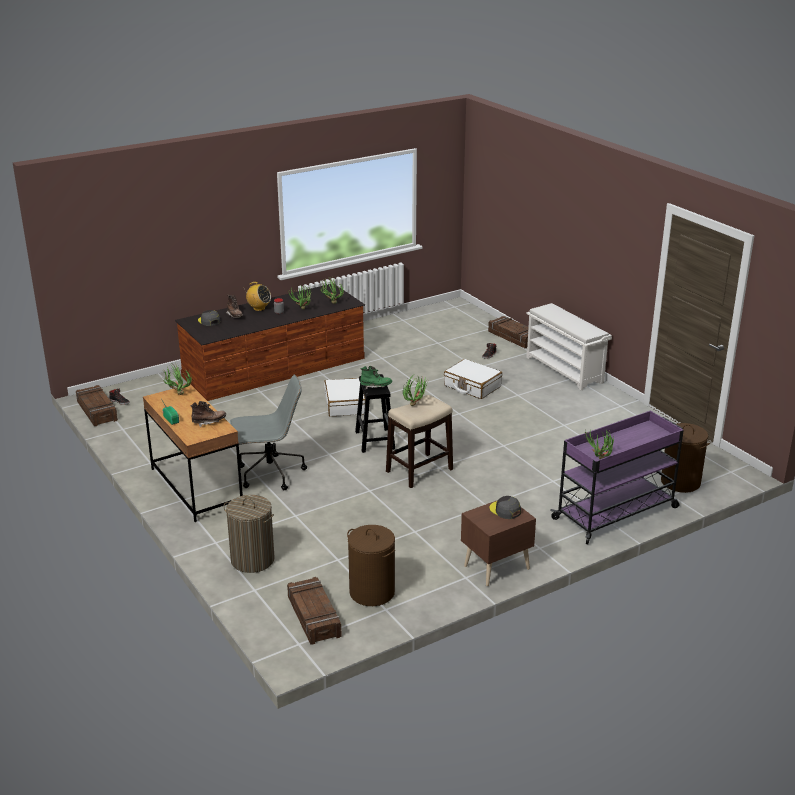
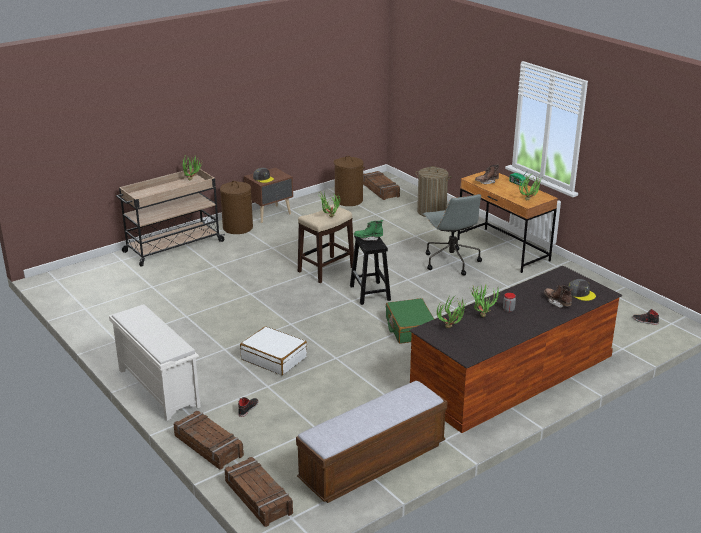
camera: 175 degrees right, 0 degrees up
(97, 411) = (655, 310): crate -> crate (258, 497)
(259, 308) = (537, 315): radio -> none
(269, 474) = (450, 261): grey office chair -> grey office chair turned 90 degrees counterclockwise
(345, 404) = (410, 328): white suitcase -> green suitcase
(401, 325) = (372, 463): none -> bench
(616, 513) = (172, 247): purple cart -> beige cart
(680, 482) = (107, 270): brown laundry basket -> brown laundry basket (238, 228)

